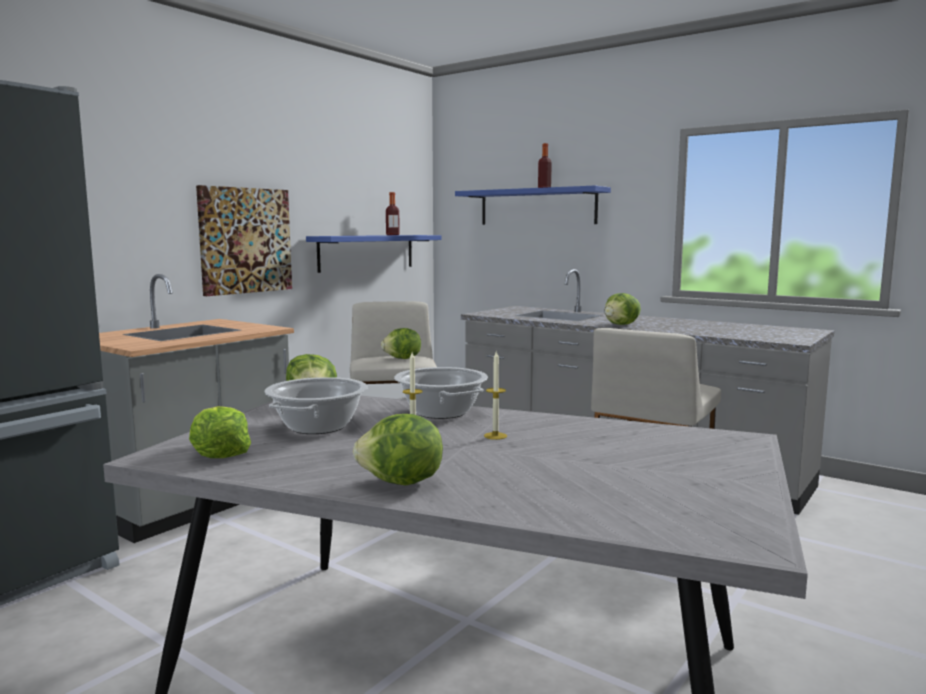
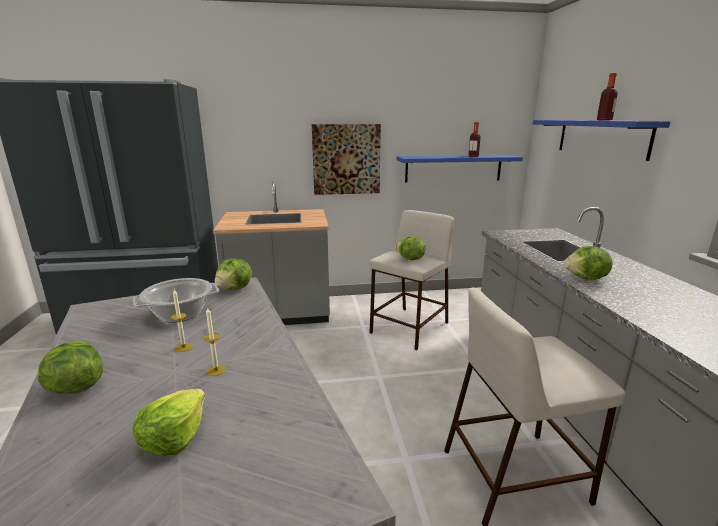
camera: 45 degrees right, 10 degrees up
(219, 453) = (106, 317): lettuce -> lettuce (174, 437)
(440, 412) = (255, 329): cooking pot -> none

